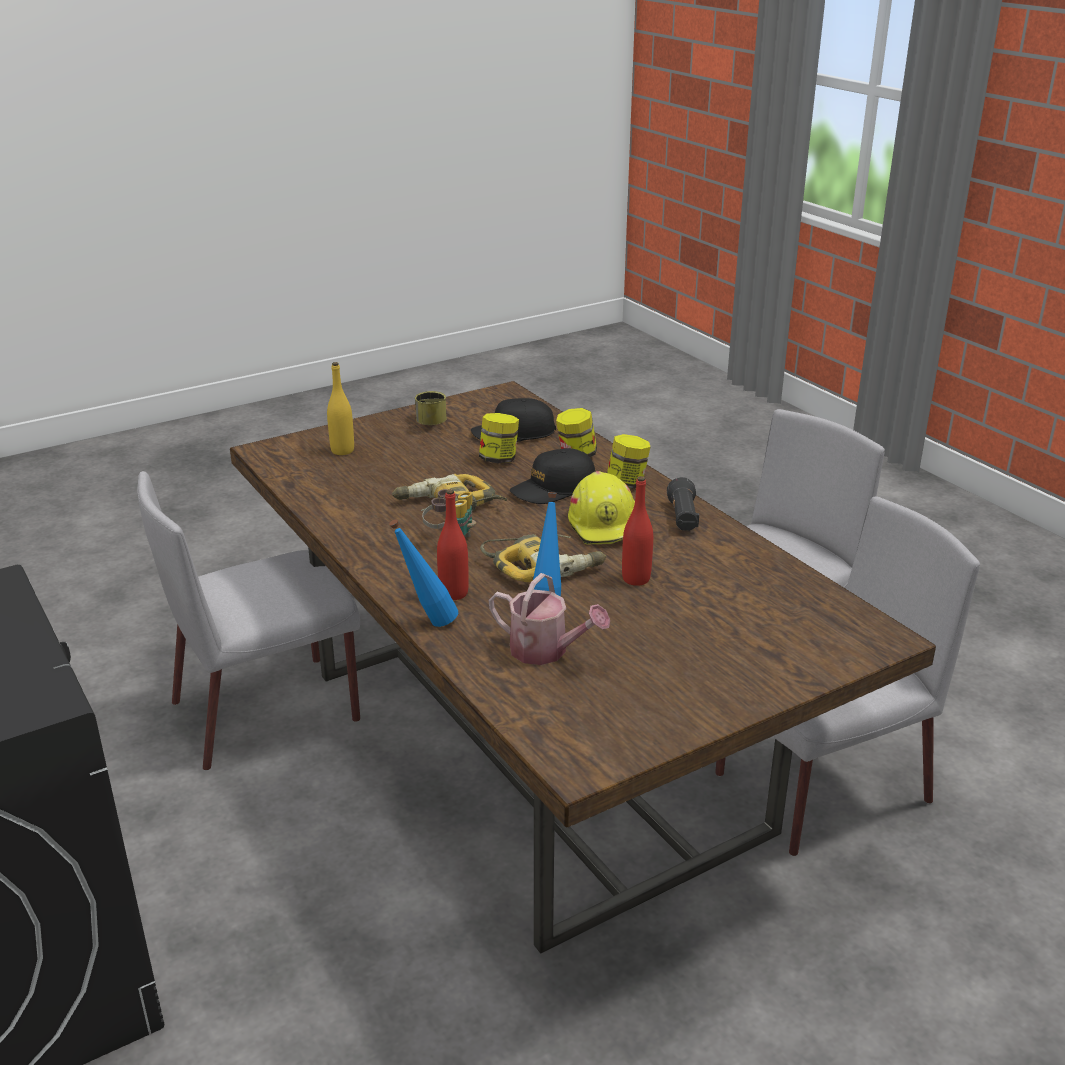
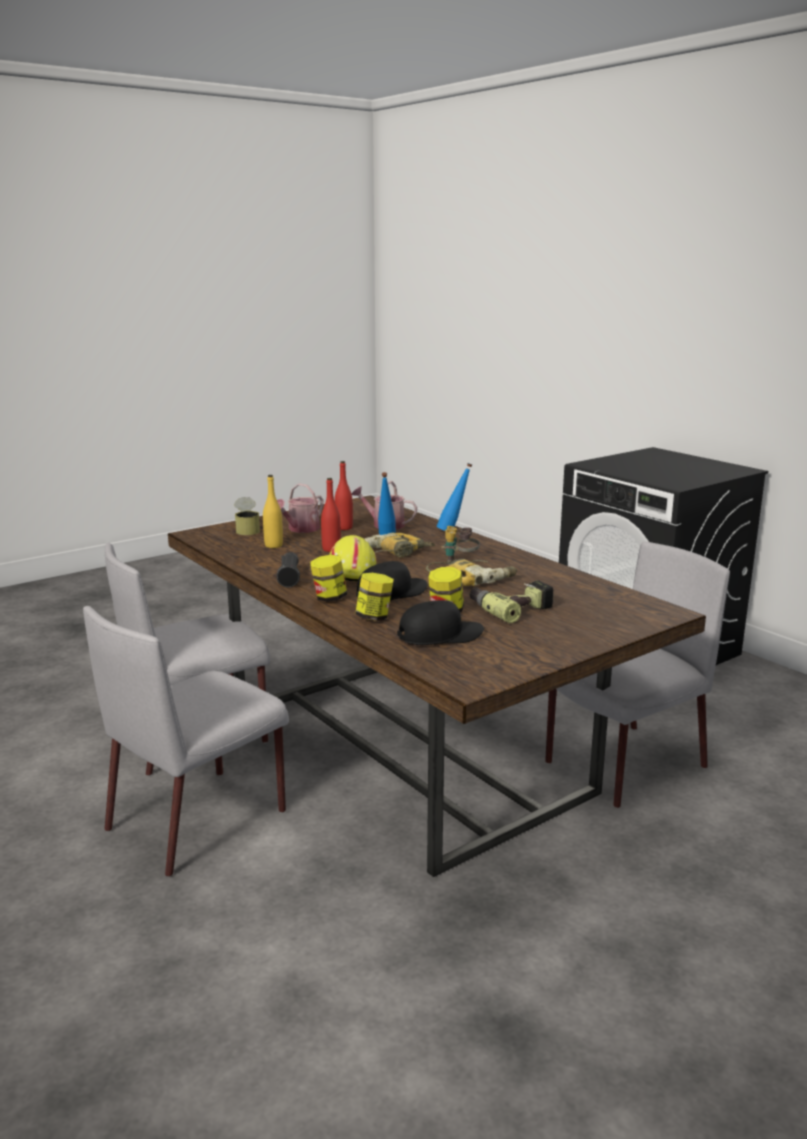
camera: 175 degrees right, 10 degrees down
(342, 450) = (596, 614): yellow bottle -> yellow bottle (273, 545)
(425, 462) = (511, 607): none -> power drill
(431, 423) = (531, 643): can -> can (247, 529)
(453, 593) = (444, 541): red bottle -> red bottle (344, 528)
(698, 642) = (300, 529): none -> watering can

